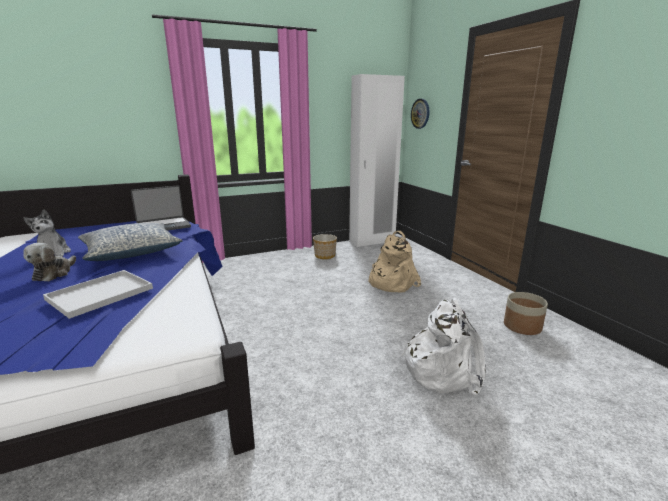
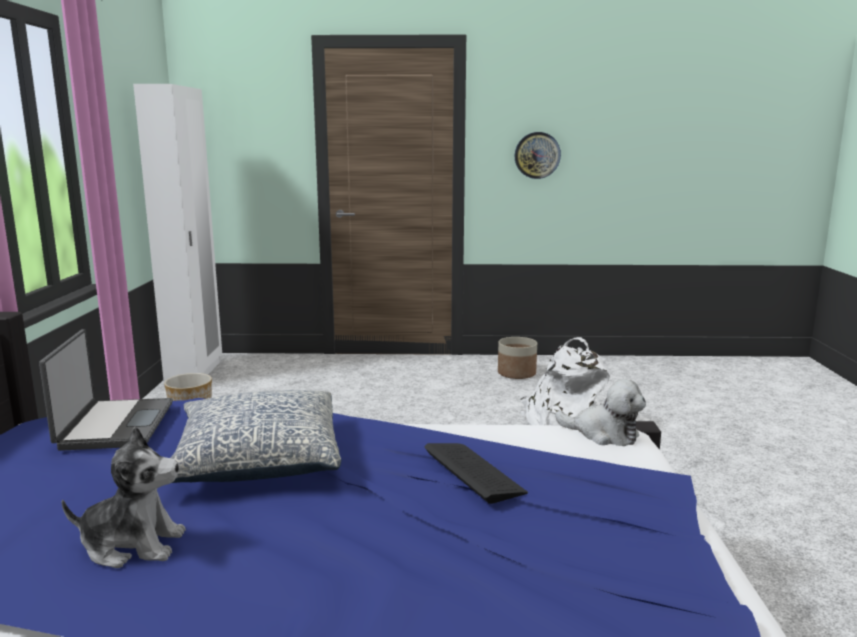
camera: 65 degrees left, 5 degrees down
(54, 273) = (308, 527): plush toy -> plush toy (603, 434)
(101, 293) = (473, 472): white tray -> keyboard
(390, 282) = (352, 398): beige backpack -> none
(420, 113) = (222, 148): wall clock -> wall clock (537, 155)

